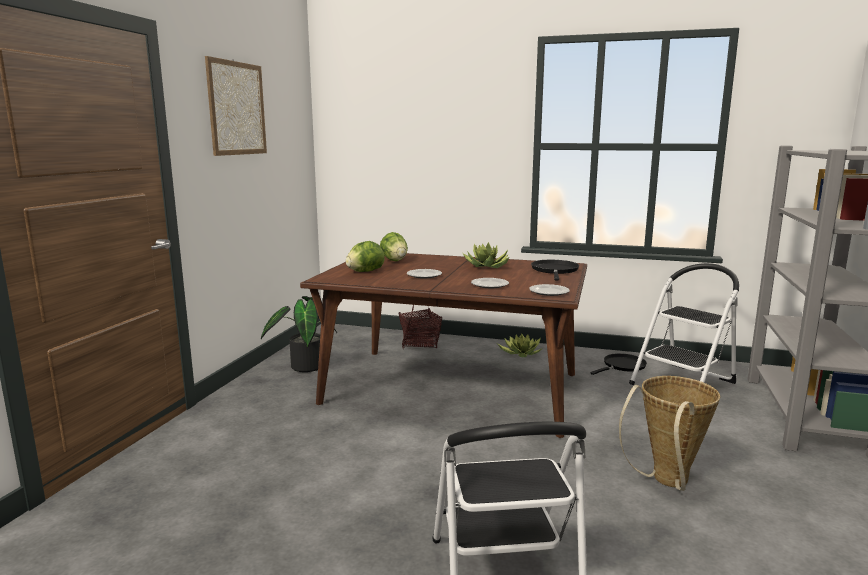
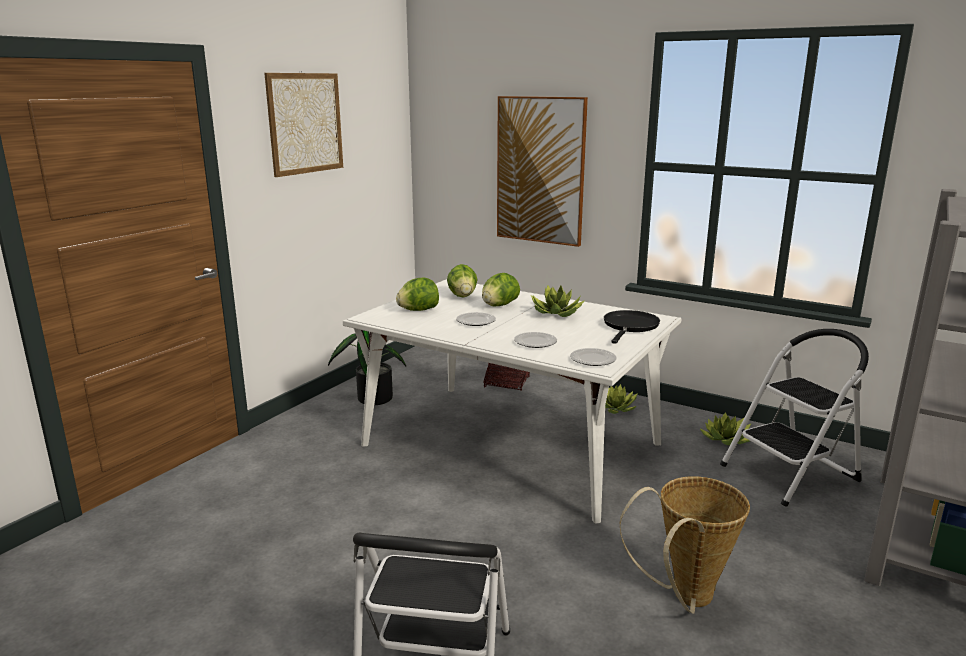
camera: 15 degrees right, 5 degrees up
(433, 264) = (499, 305): none -> lettuce
(440, 155) = (540, 170): none -> picture
(454, 388) = (512, 444): brown dining table -> white dining table
(622, 366) = (727, 439): black frying pan -> potted plant

